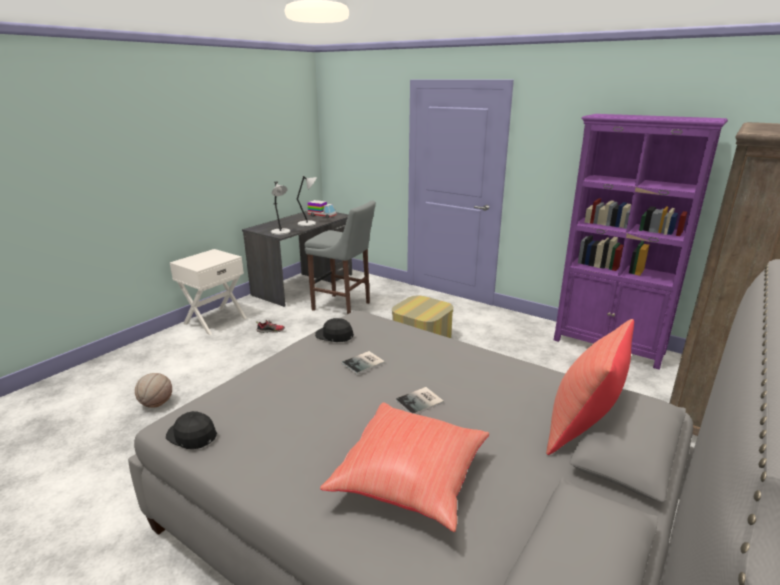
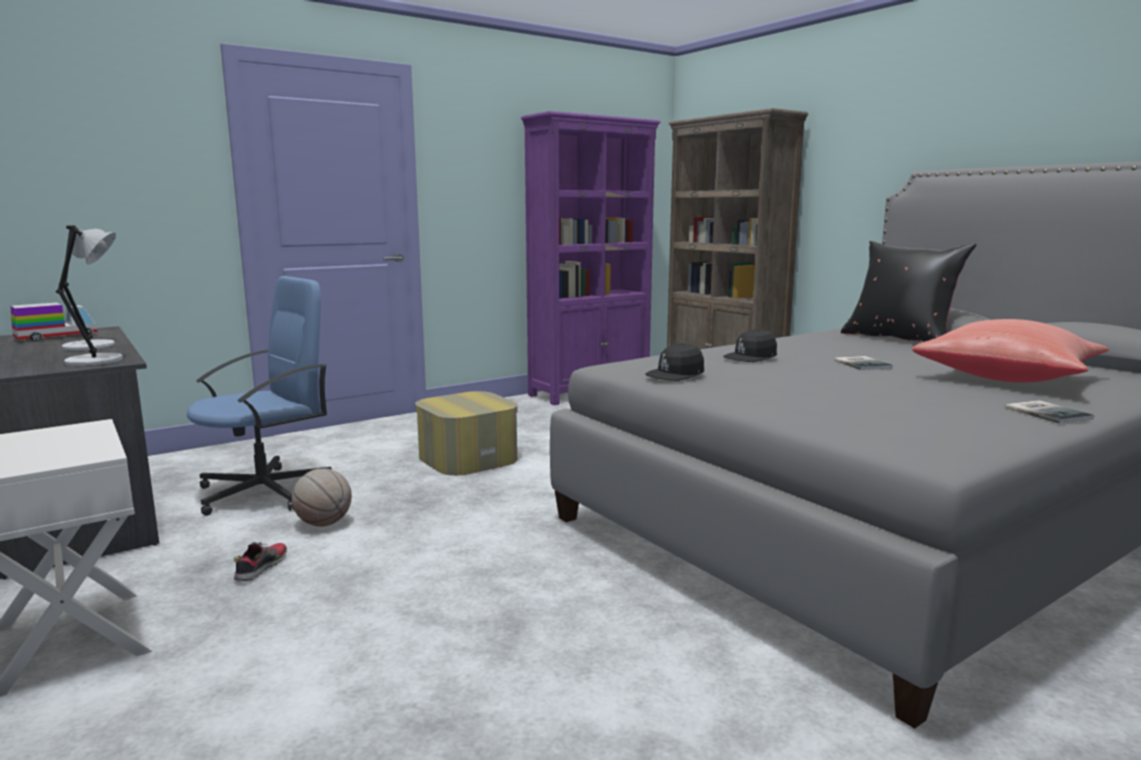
camera: 70 degrees left, 10 degrees down
(156, 404) = (456, 741): basketball -> basketball (323, 524)
(192, 435) = (963, 445): black cap -> black cap (751, 357)
(343, 307) = (266, 491): grey stool -> blue office chair
(364, 363) = (770, 369): book -> book (1048, 412)
(582, 427) = (900, 339): red pillow -> black pillow

